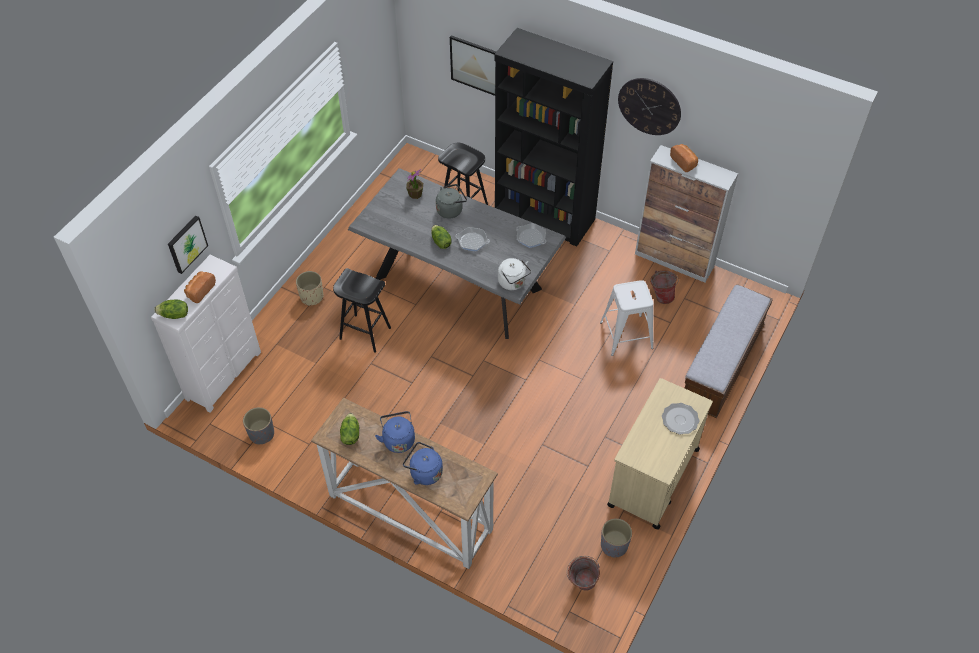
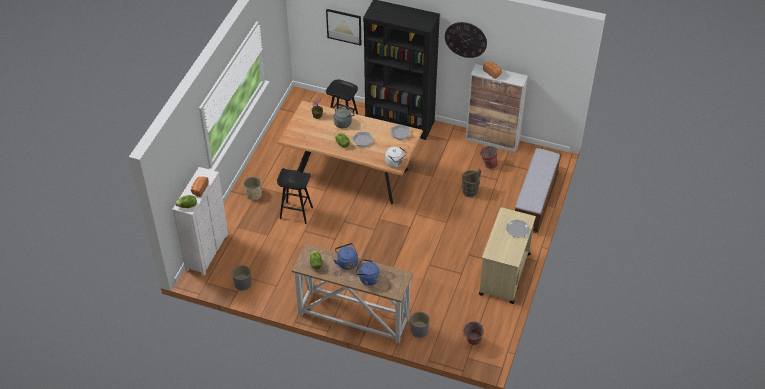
camera: 10 degrees left, 5 degrees down
(186, 244) = (188, 159): picture -> none
(458, 284) = (351, 173): grey dining table -> brown dining table
(614, 545) = (487, 317): grey planter -> grey planter (419, 331)
(626, 335) = (470, 191): white stool -> brown bucket

